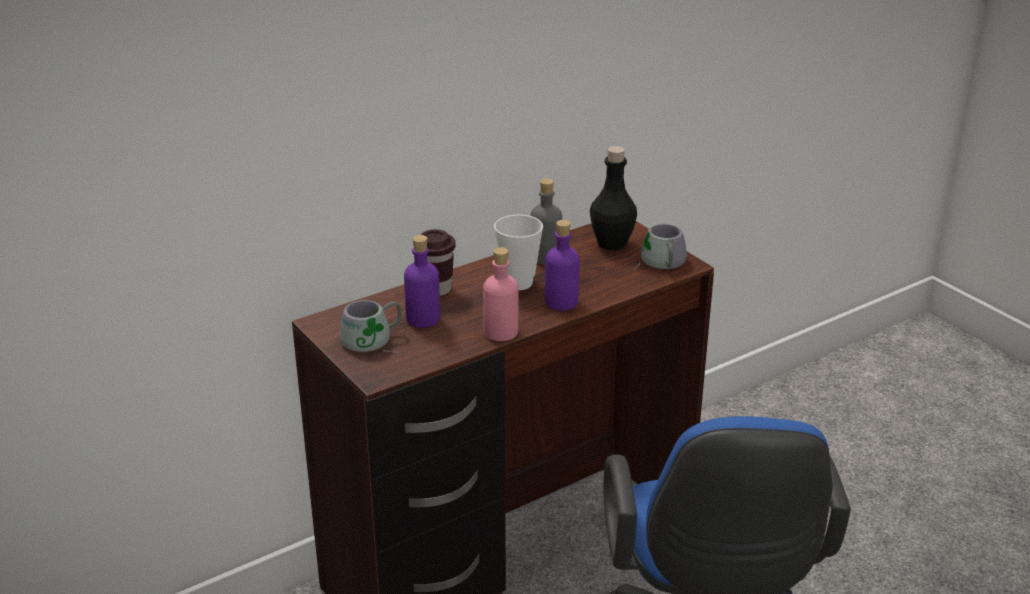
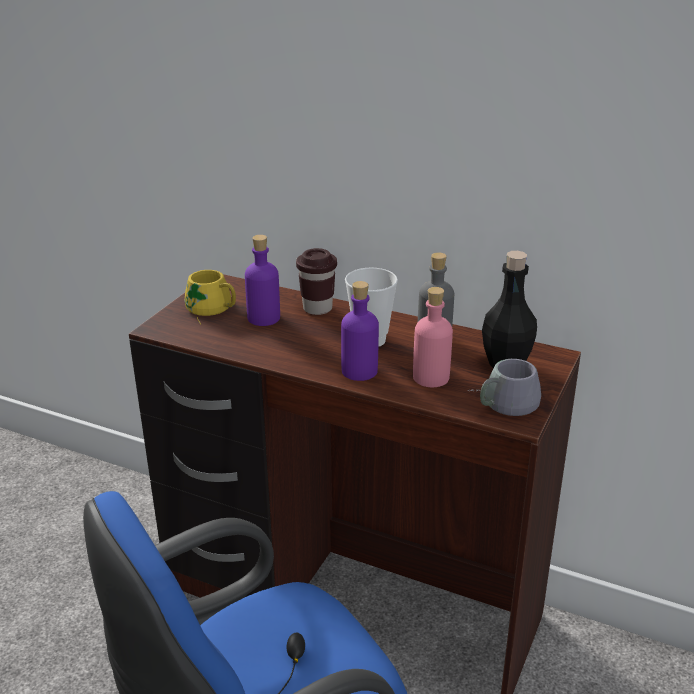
camera: 60 degrees right, 0 degrees up
(374, 341) = (210, 310): grey mug -> yellow mug
(500, 332) = (275, 358): pink bottle -> pink bottle (431, 377)

